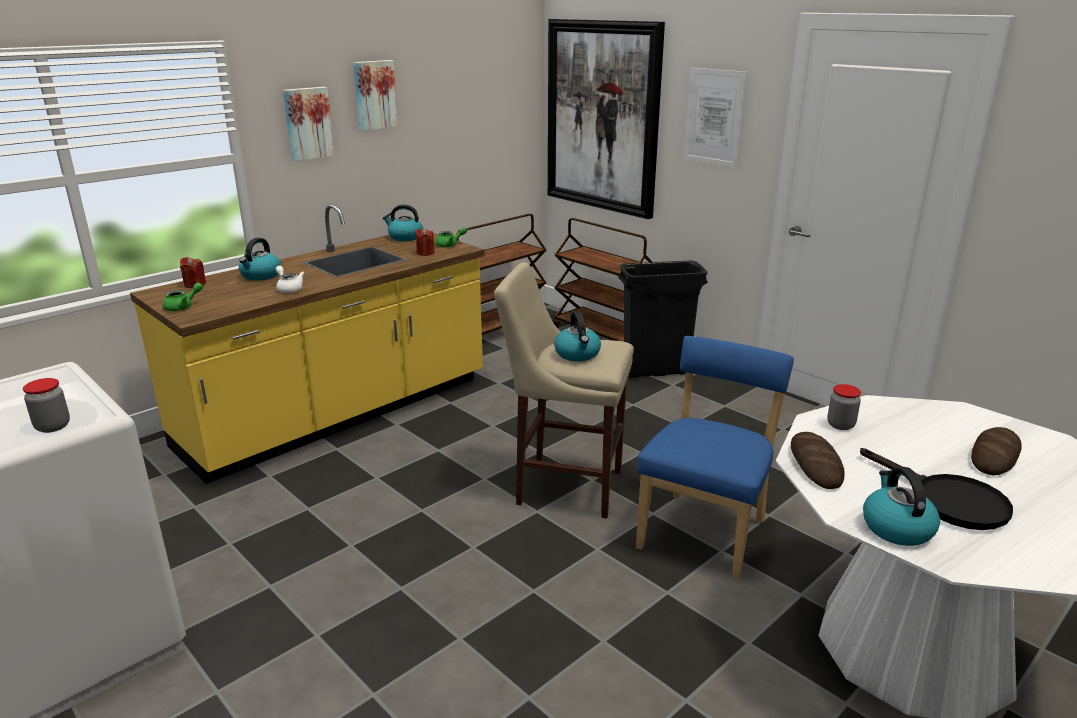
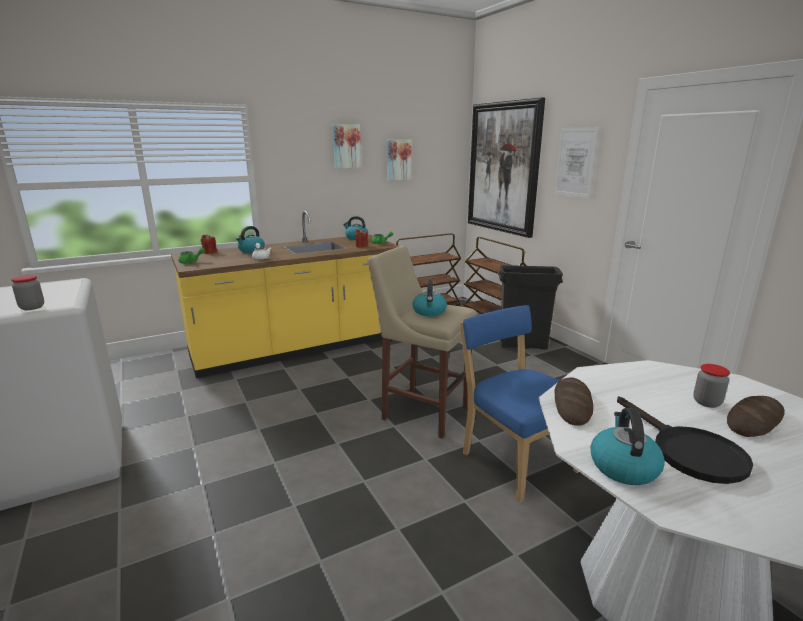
camera: 15 degrees right, 5 degrees down
(307, 123) = (299, 161): picture -> picture (398, 160)
(705, 531) = (515, 460): blue chair -> blue chair turned 75 degrees counterclockwise
(840, 425) = (612, 378): jar -> jar (707, 402)

